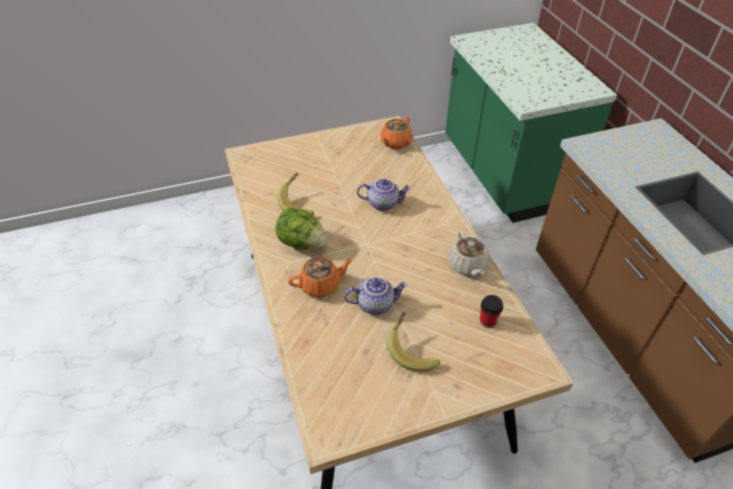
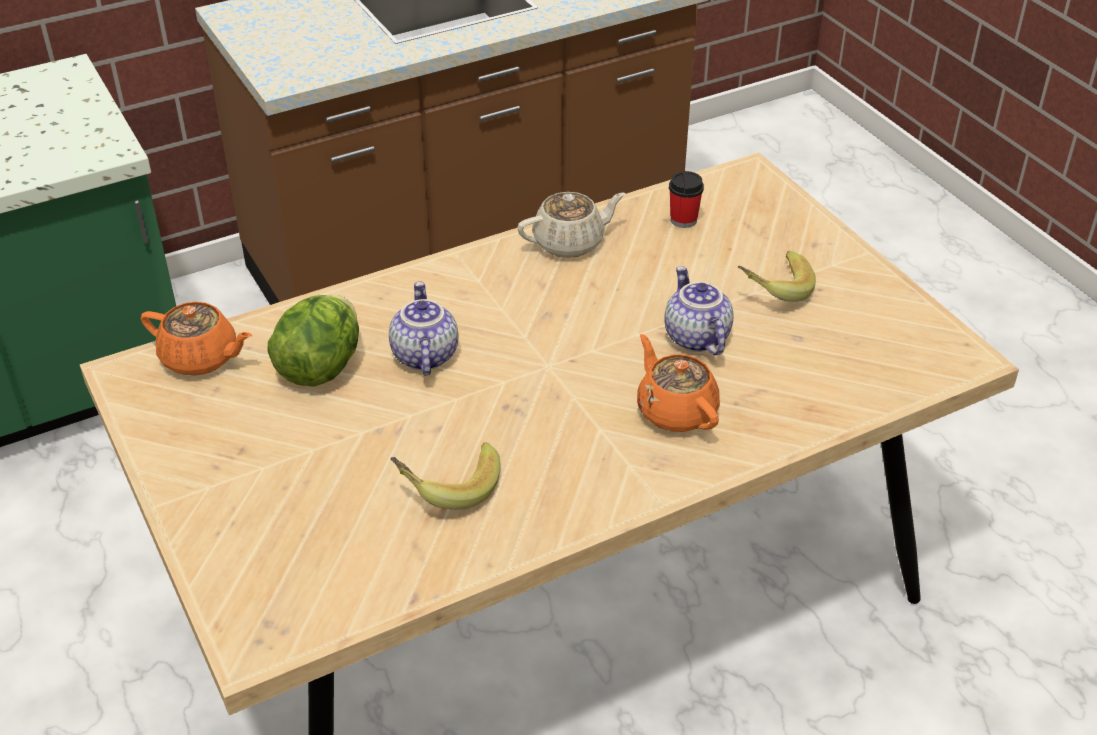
camera: 100 degrees left, 5 degrees down
(302, 243) = (572, 458): lettuce -> lettuce (320, 367)

